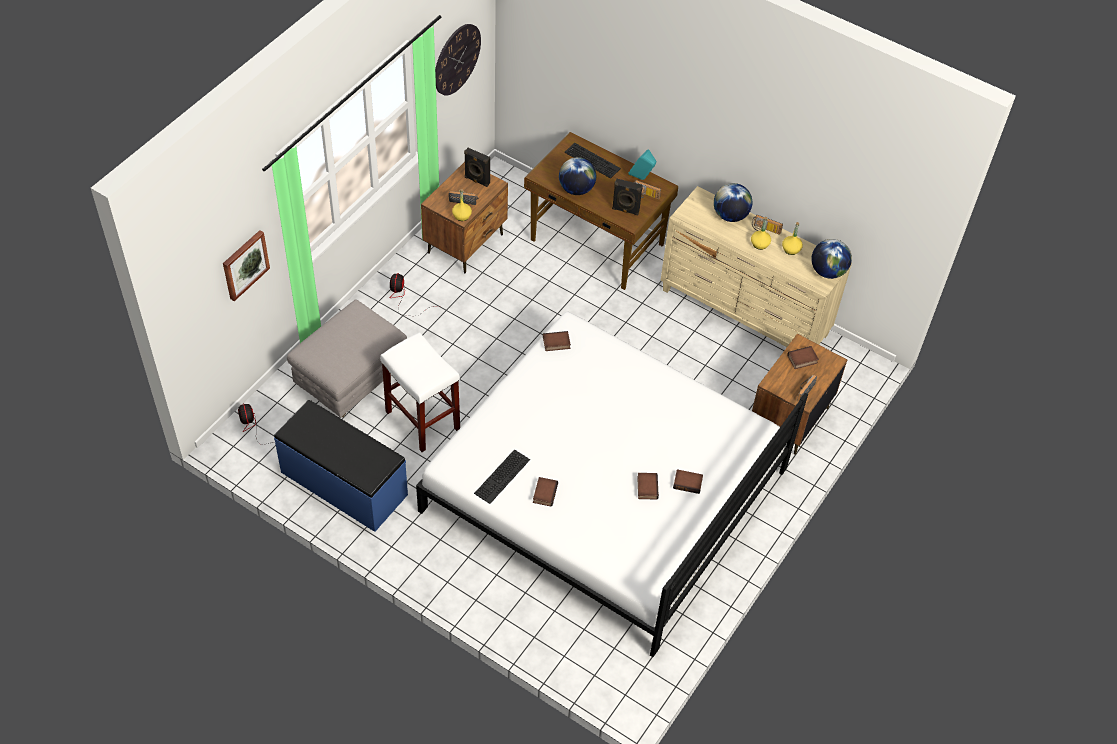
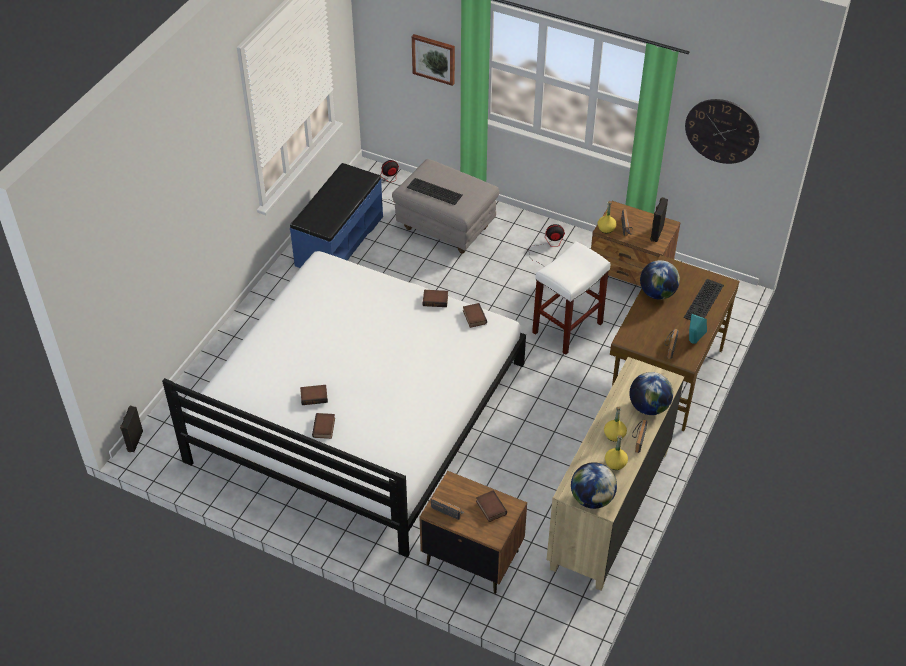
camera: 85 degrees right, 5 degrees down
(421, 420) = (414, 277): white stool -> white stool (567, 327)
(502, 477) = (314, 298): keyboard -> keyboard (433, 192)
(544, 493) = (301, 327): book -> book (436, 300)
(625, 210) = (641, 333): black speaker -> black speaker (134, 441)

